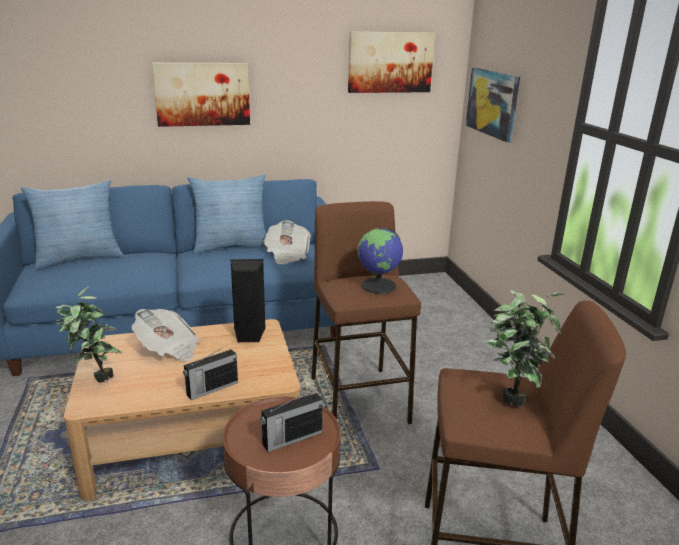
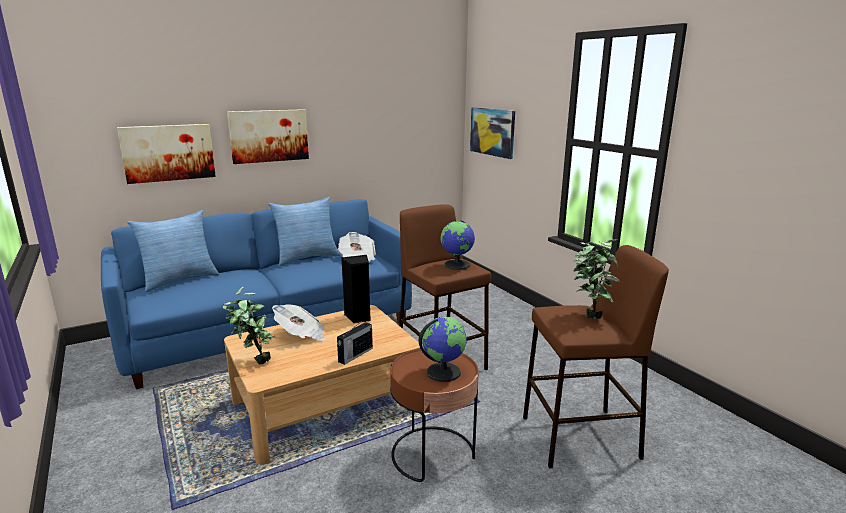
camera: 15 degrees left, 5 degrees down
(291, 438) = (443, 372): radio -> globe
(390, 62) = (411, 105): picture -> picture (168, 152)

